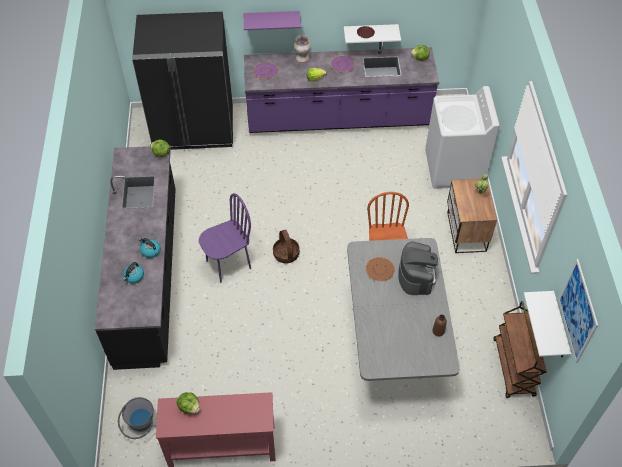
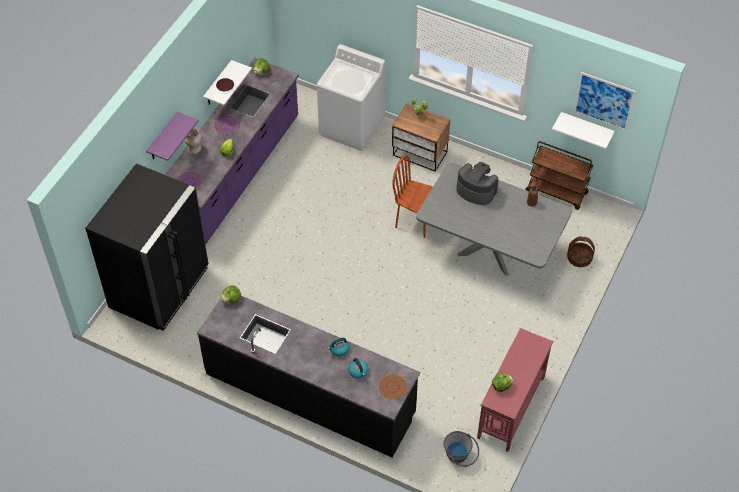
camera: 60 degrees left, 0 degrees up
(228, 264) = (339, 328): purple chair -> none
(286, 254) = (357, 283): basket -> basket (579, 258)
(380, 270) = (455, 209): brown plate -> brown plate (393, 387)

